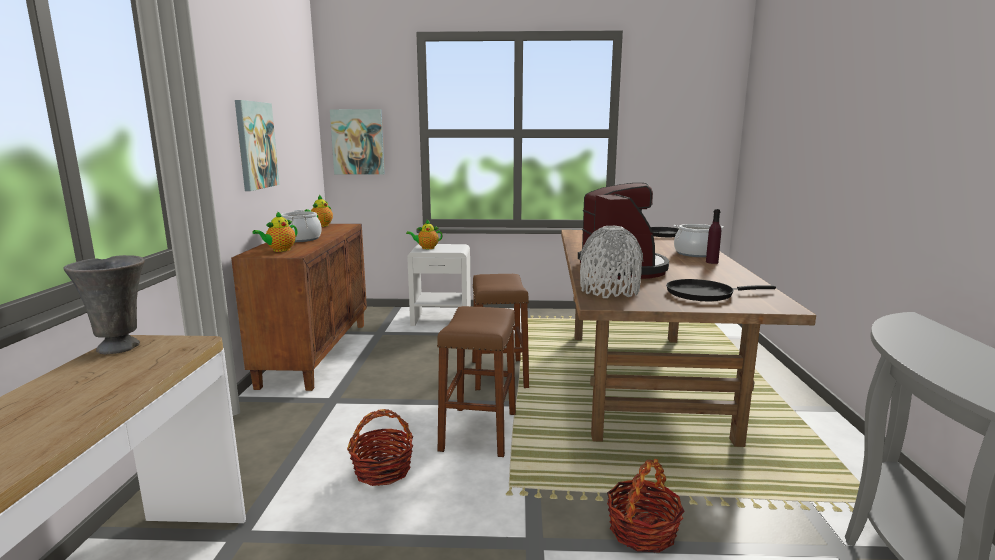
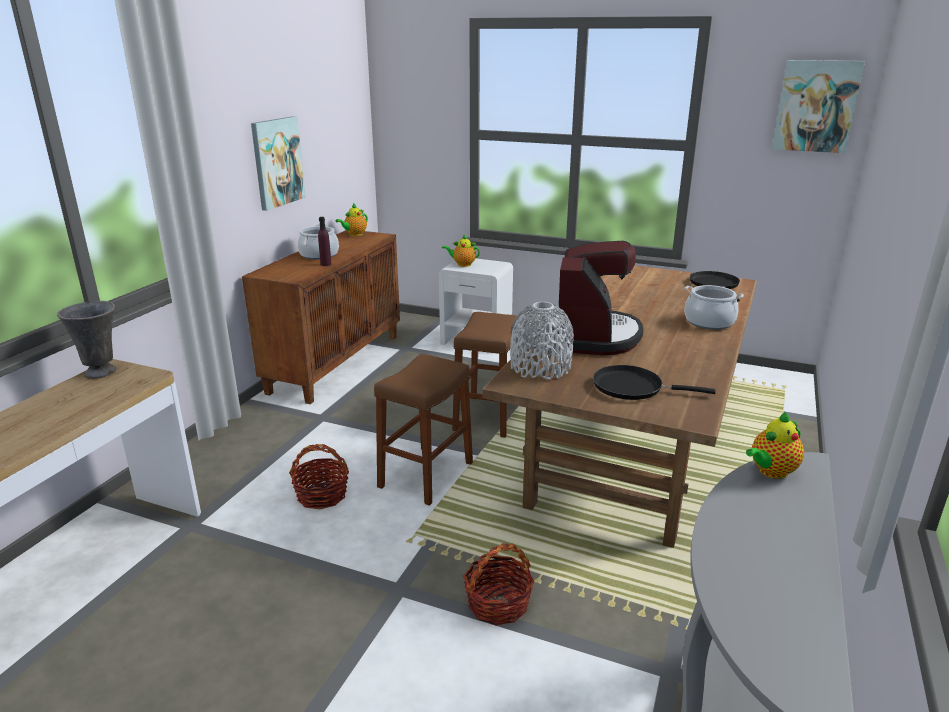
camera: 20 degrees right, 10 degrees up
(279, 250) = (288, 270): teapot -> teapot (770, 471)
(358, 142) = (408, 140): picture -> picture (816, 106)
(712, 262) = (709, 339): purple bottle -> purple bottle (326, 264)

